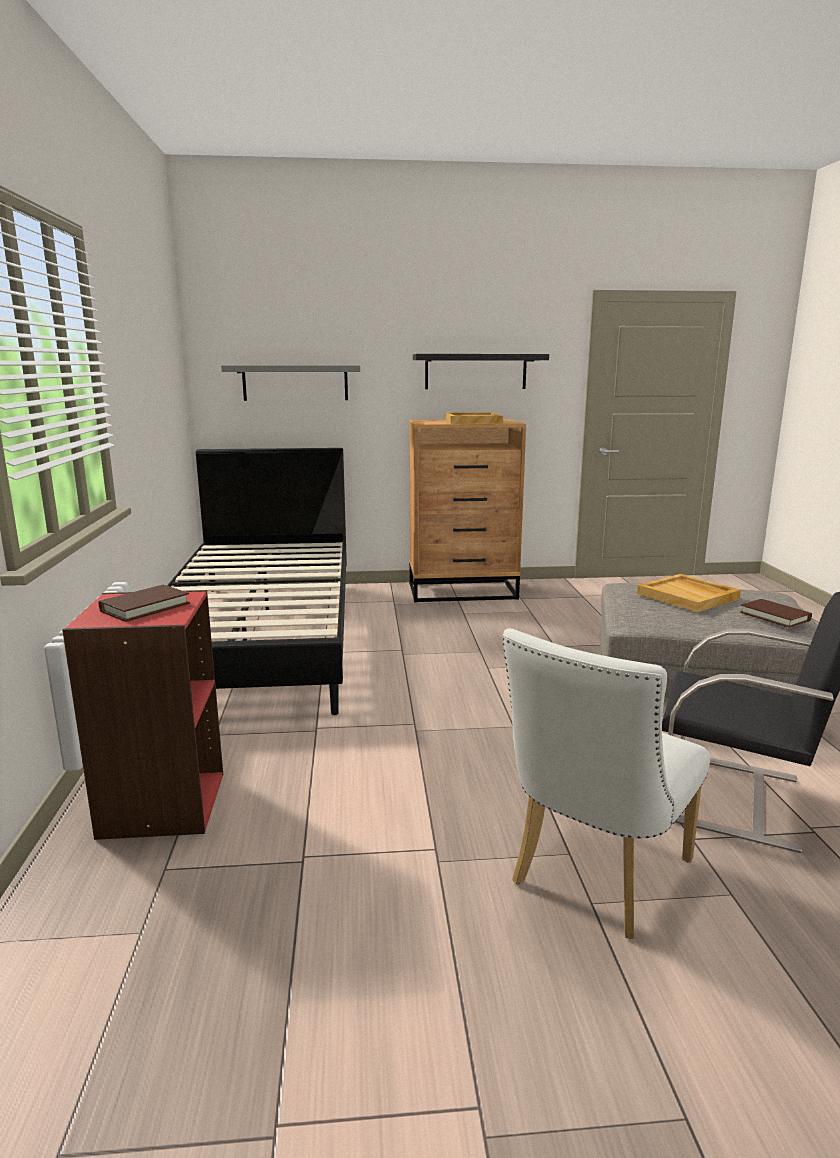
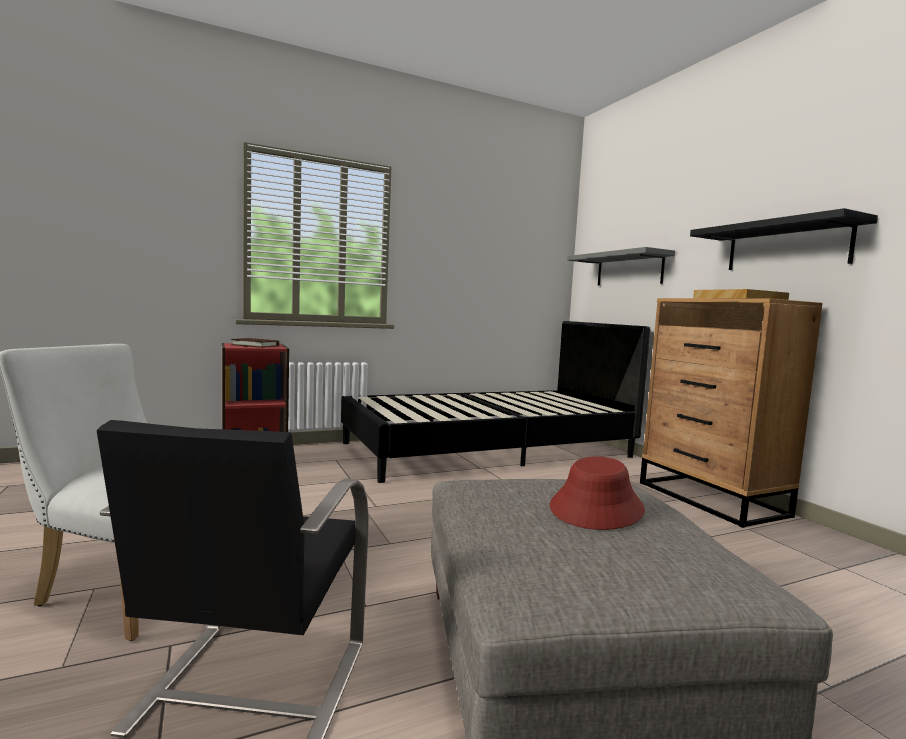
camera: 70 degrees right, 10 degrees down
(688, 596) = (597, 508): beige tray -> red hat
(774, 616) = (563, 563): brown book -> none

